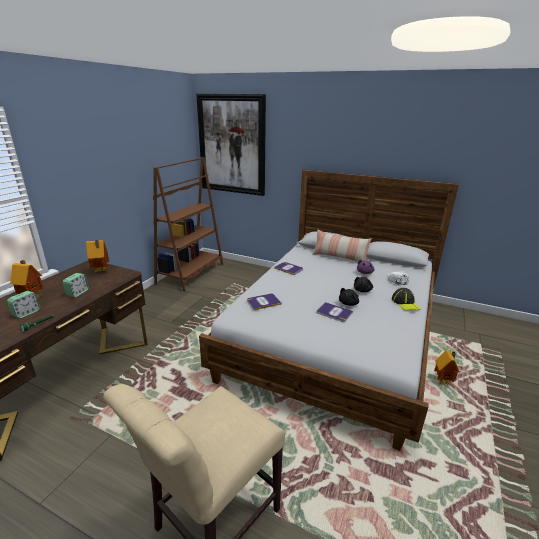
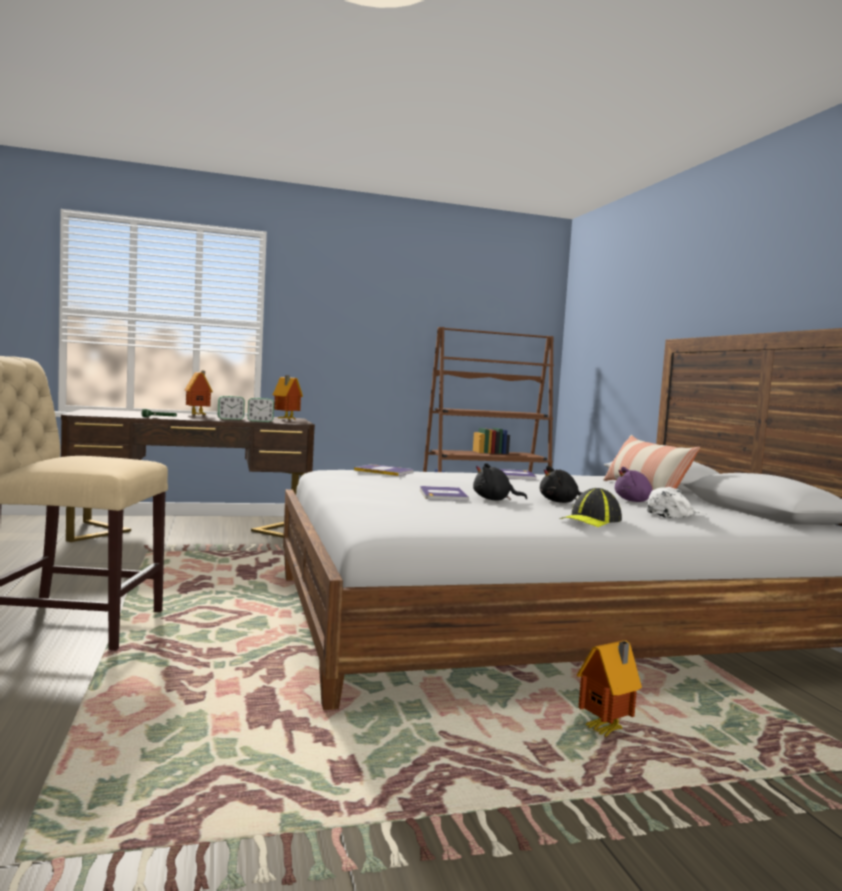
camera: 50 degrees right, 20 degrees down
(26, 313) = (171, 416): alarm clock -> alarm clock (260, 421)
(232, 145) = (597, 316): picture -> none

